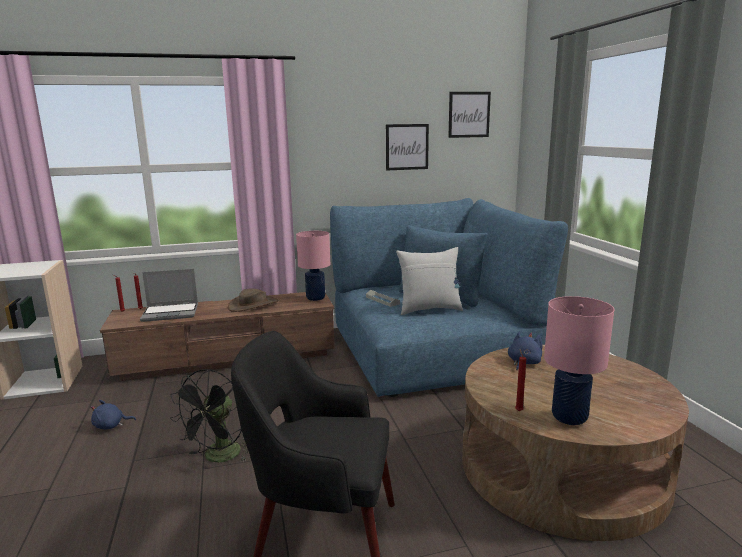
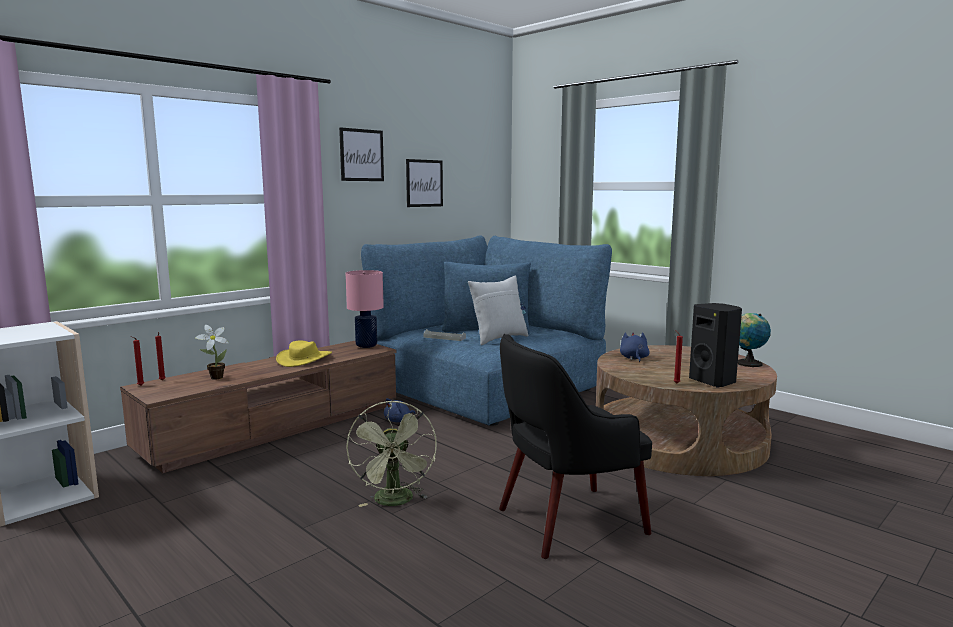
camera: 30 degrees left, 5 degrees down
(111, 426) = (223, 510): blue plush toy -> blue plush toy (399, 421)
(171, 313) = (214, 378): laptop -> potted plant
(218, 458) = (395, 502): black fan -> green fan
(253, 305) = (304, 359): brown hat -> yellow hat
(469, 114) = (473, 153): picture -> picture (361, 155)
(569, 419) = (713, 381): pink table lamp -> black speaker
(660, 400) = (747, 363): none -> globe

